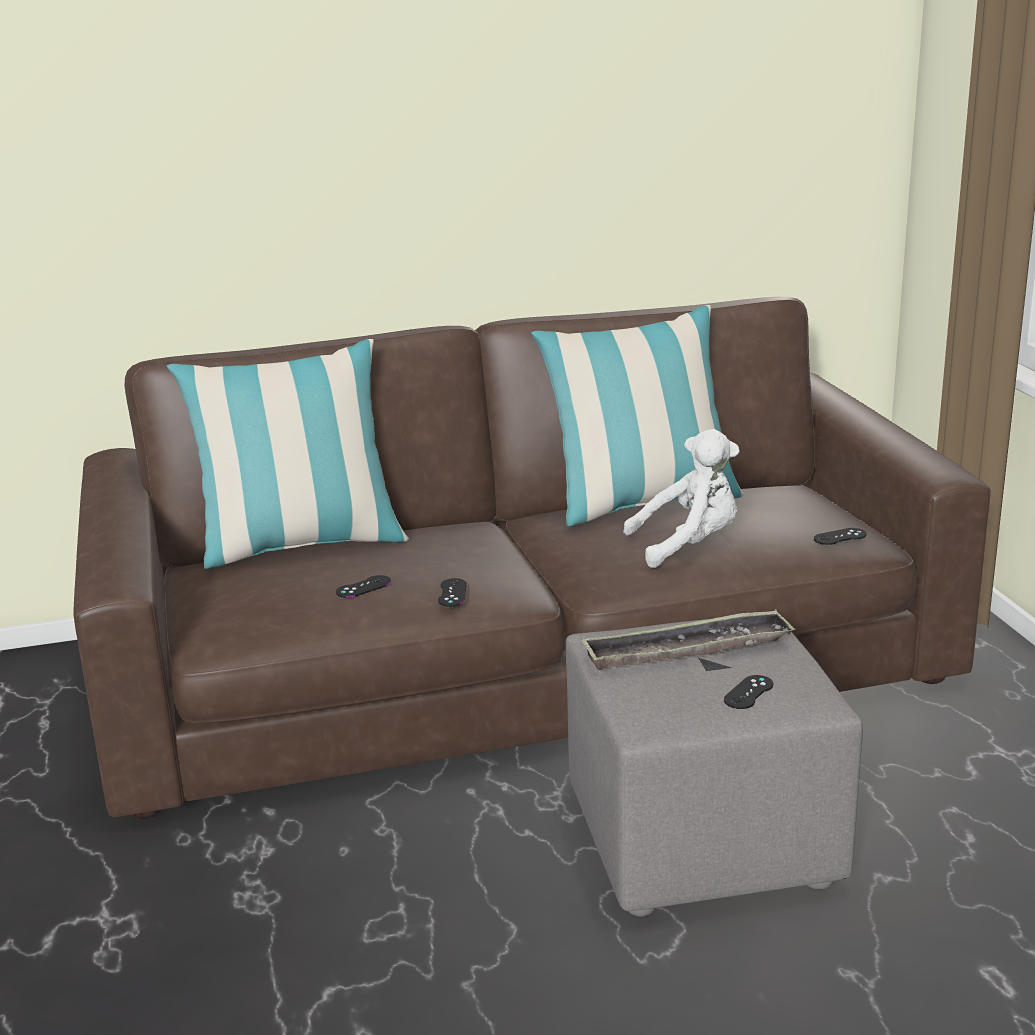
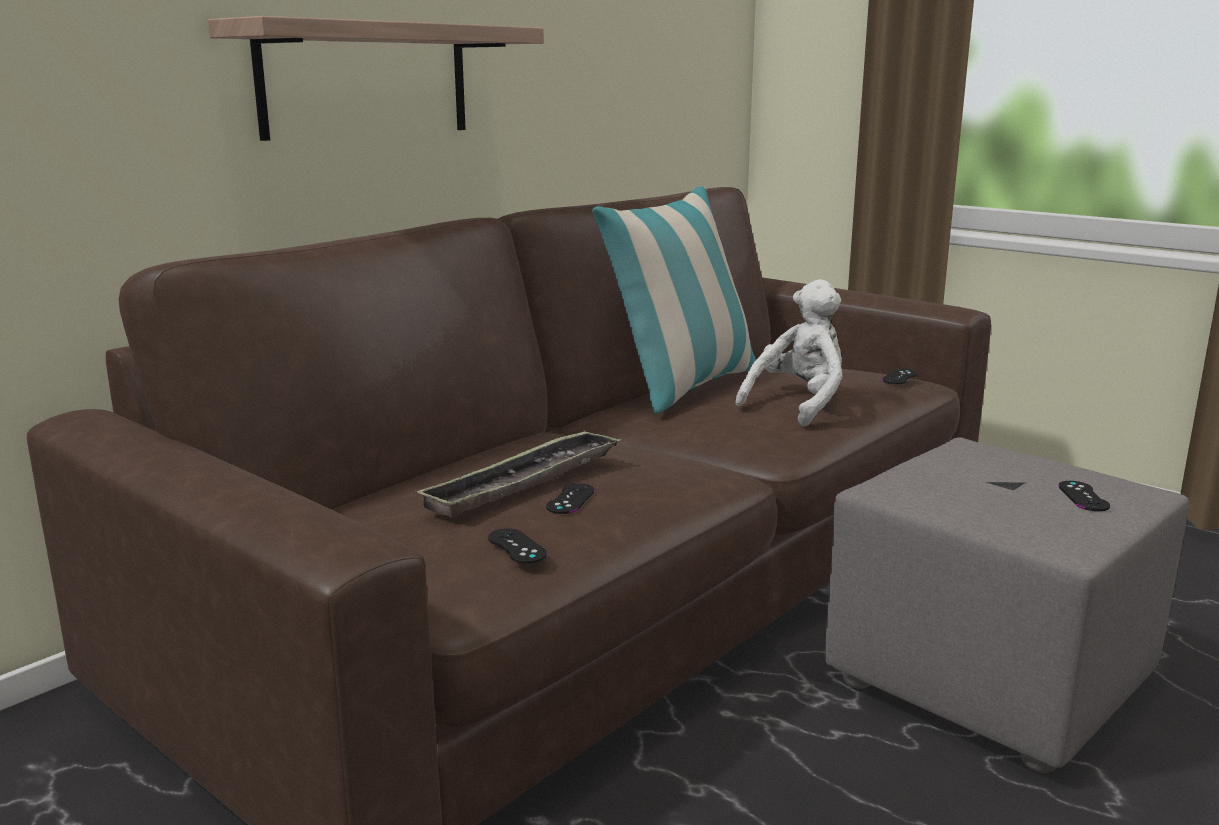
camera: 35 degrees left, 5 degrees down
(300, 545) = (395, 485): pillow -> none
(376, 202) = (366, 80): none -> shelf
(452, 593) = (671, 483): black game controller -> black game controller (517, 546)
(687, 650) = (968, 478): tray -> tray (524, 482)

